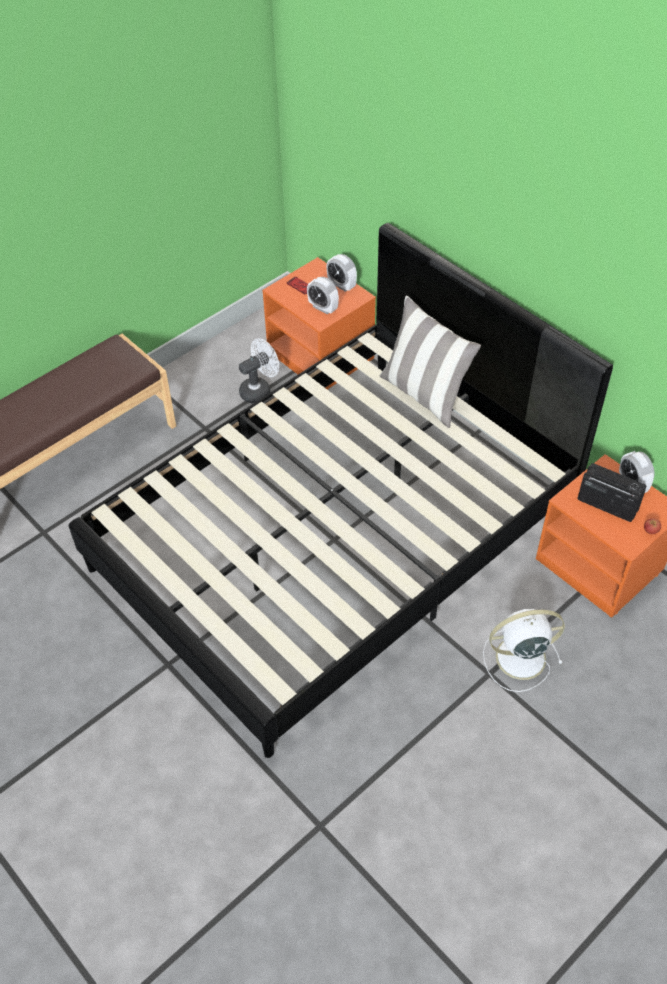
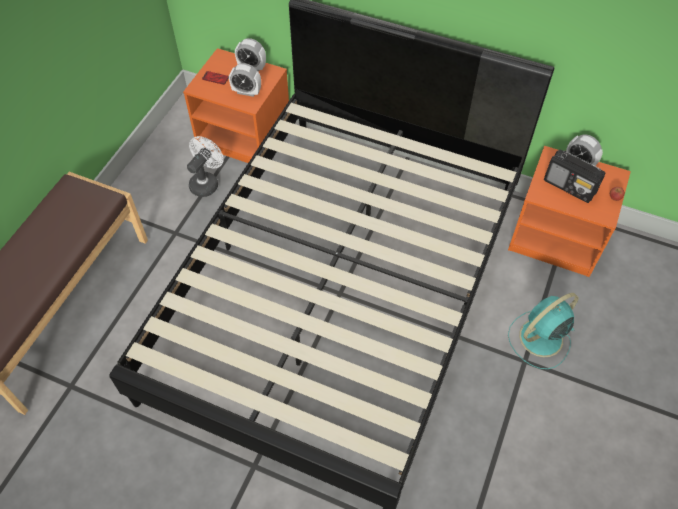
camera: 25 degrees left, 5 degrees up
(425, 394) = (368, 141): pillow -> none
(518, 658) = (539, 338): white fan -> turquoise fan
(607, 504) = (570, 186): radio -> radio turned 150 degrees counterclockwise

